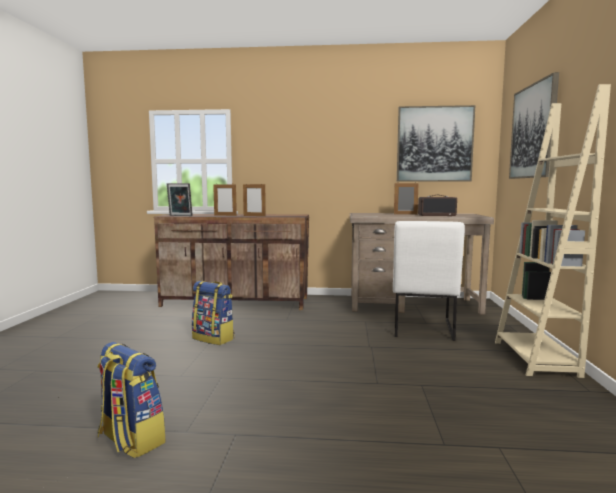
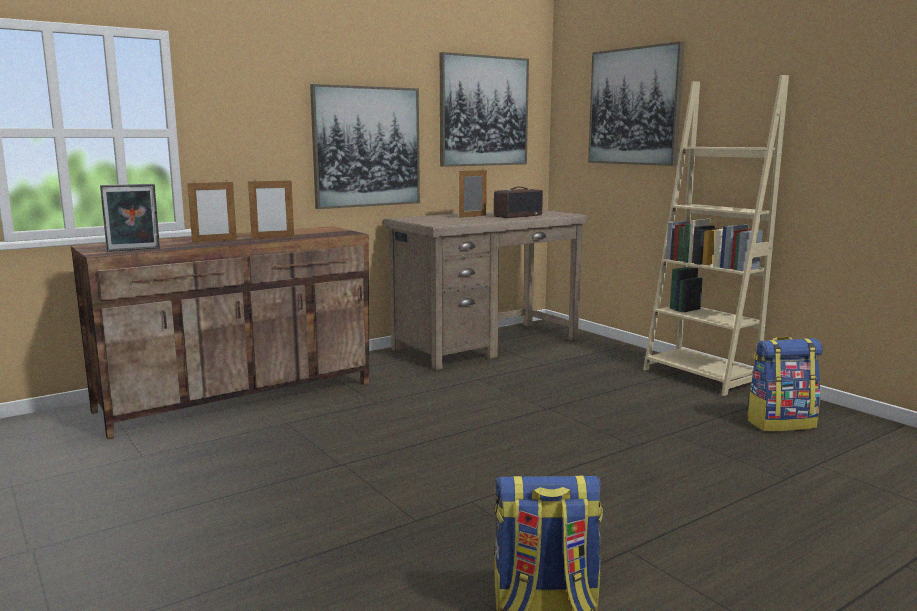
camera: 40 degrees left, 5 degrees up
(214, 338) = (339, 458): backpack -> backpack (780, 423)
(342, 168) = (366, 147): none -> picture
(422, 328) = (553, 372): white chair -> none

